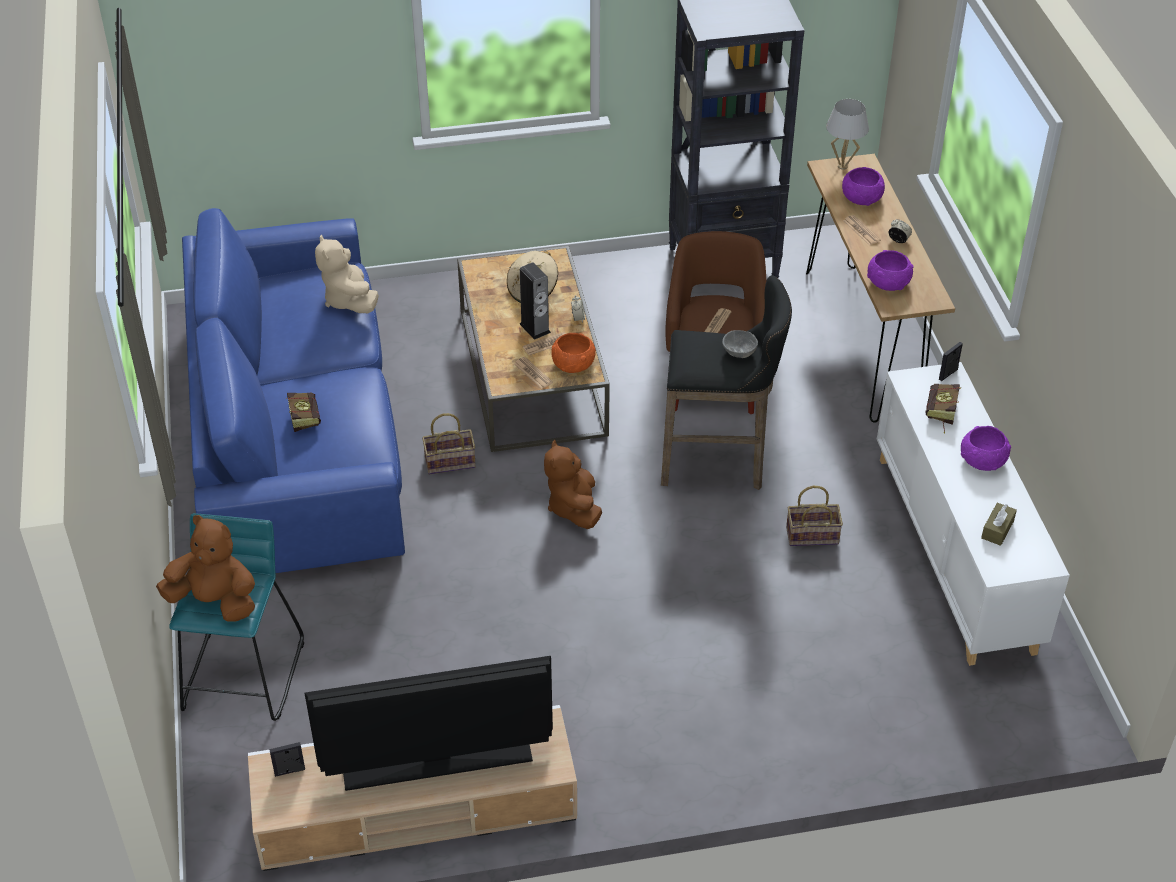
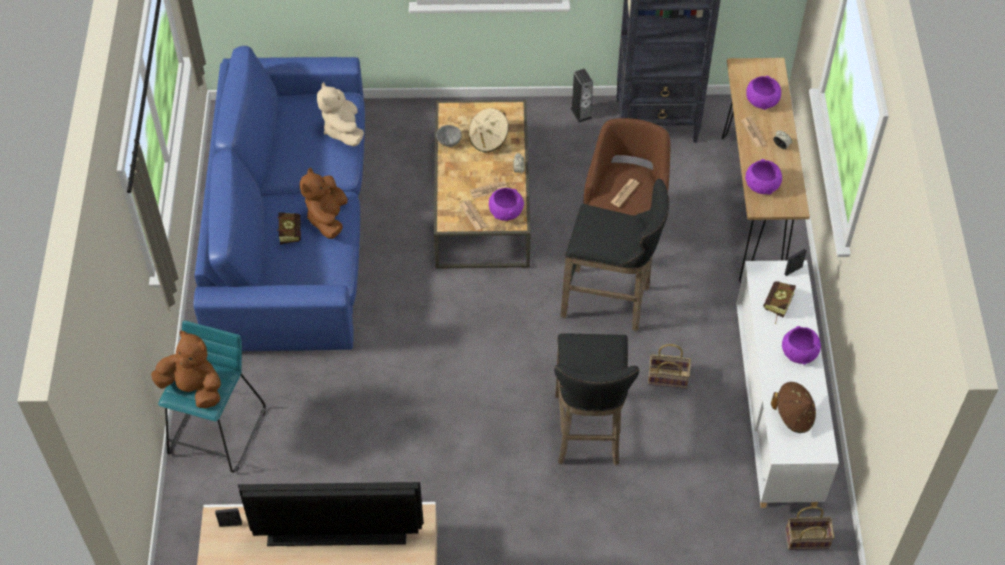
camera: 10 degrees right, 10 degrees up
(451, 461) = (403, 272): basket -> basket (808, 538)
(535, 328) = (483, 174): speaker -> speaker (581, 113)
(573, 364) = (506, 211): orange bowl -> purple bowl
(573, 507) = (489, 326): brown plush toy -> brown plush toy (327, 218)
(729, 611) = (588, 433): none -> black stool
(739, 352) = (627, 233): grey bowl -> grey bowl (449, 141)
(842, 166) = (754, 67): white table lamp -> none
(997, 529) = (793, 415): brown tissue box -> brown hat

